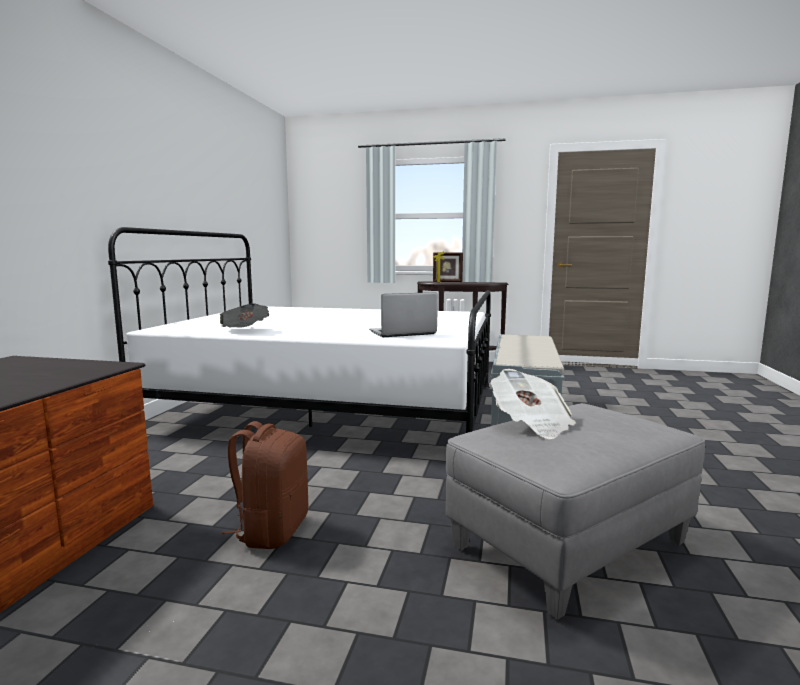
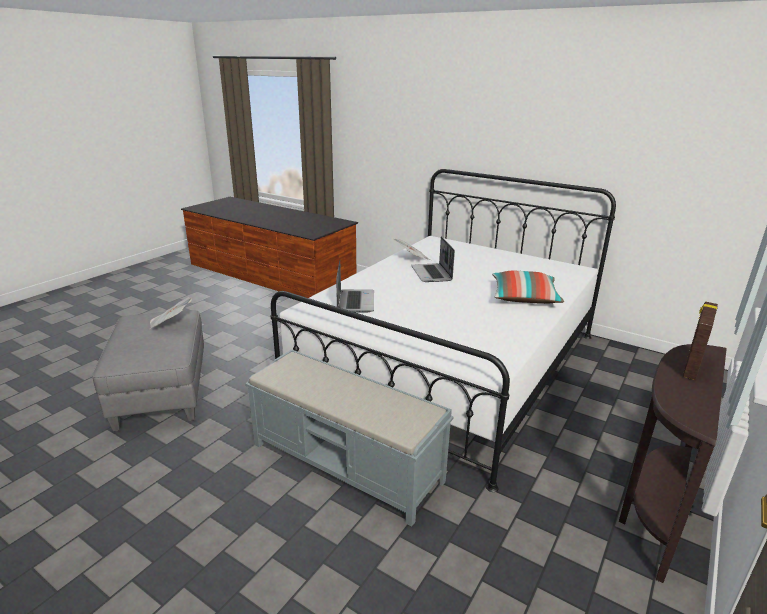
camera: 110 degrees right, 15 degrees up
(271, 530) = (266, 325): brown backpack -> none
(296, 324) = (432, 274): none -> laptop
(338, 312) = (524, 298): none -> pillow

